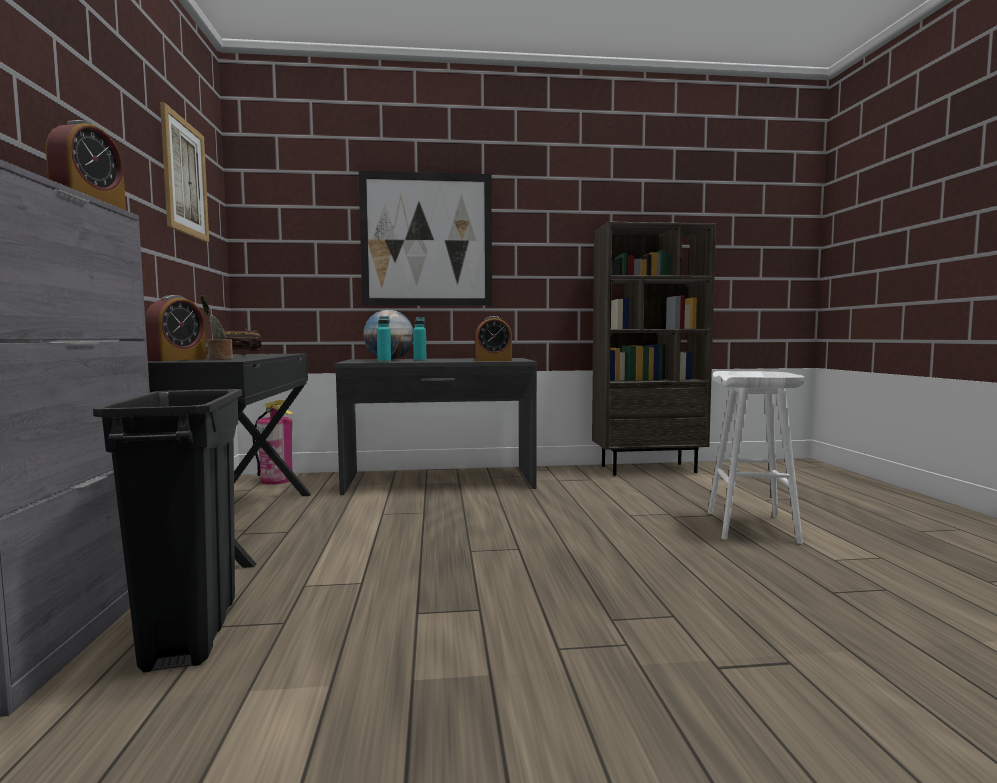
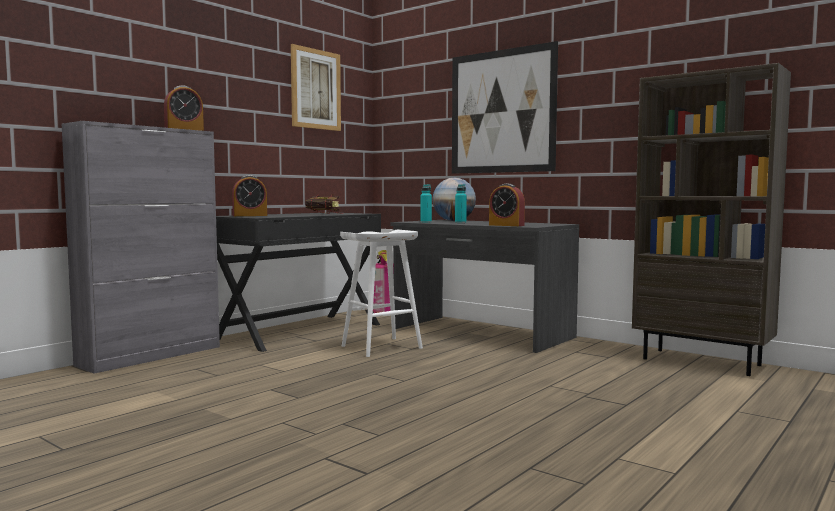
camera: 45 degrees right, 0 degrees up
(191, 632) = (184, 368): black trash can -> none
(218, 359) = (268, 216): potted plant -> none
(752, 527) = (630, 421): white stool -> white stool (381, 347)

